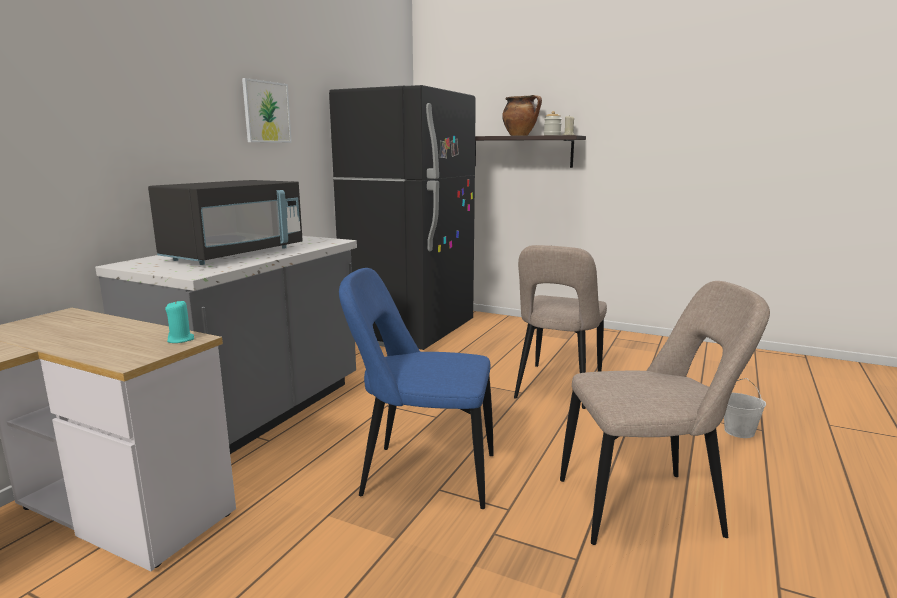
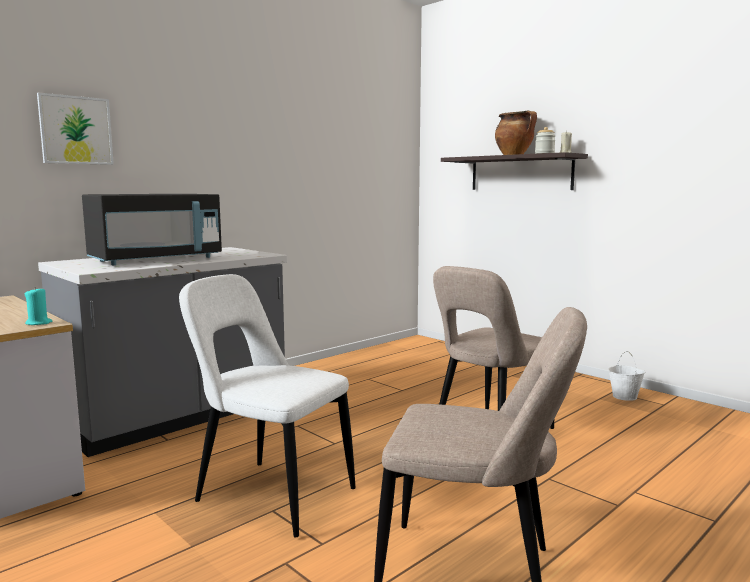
camera: 20 degrees right, 5 degrees down
(266, 112) = (231, 133): picture -> picture (76, 130)
(410, 332) = (385, 361): black fridge -> none
(422, 475) = (269, 494): blue chair -> white chair
(739, 431) = (679, 517): white bucket -> white bucket (624, 397)

